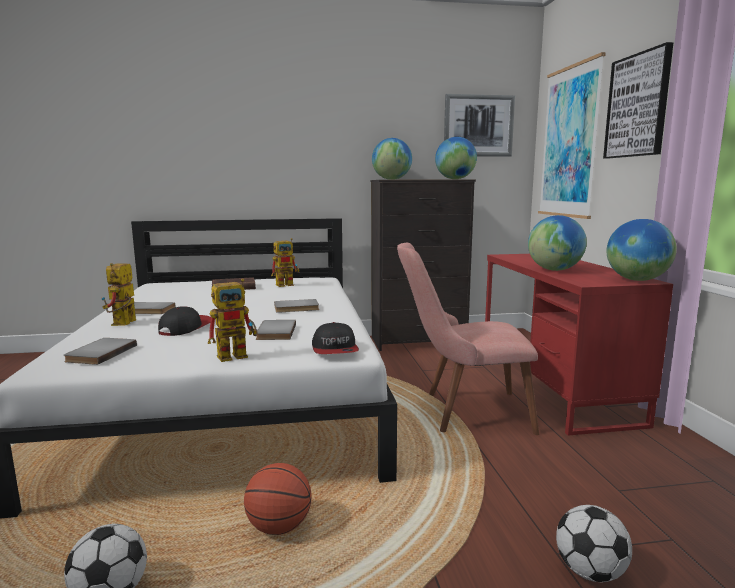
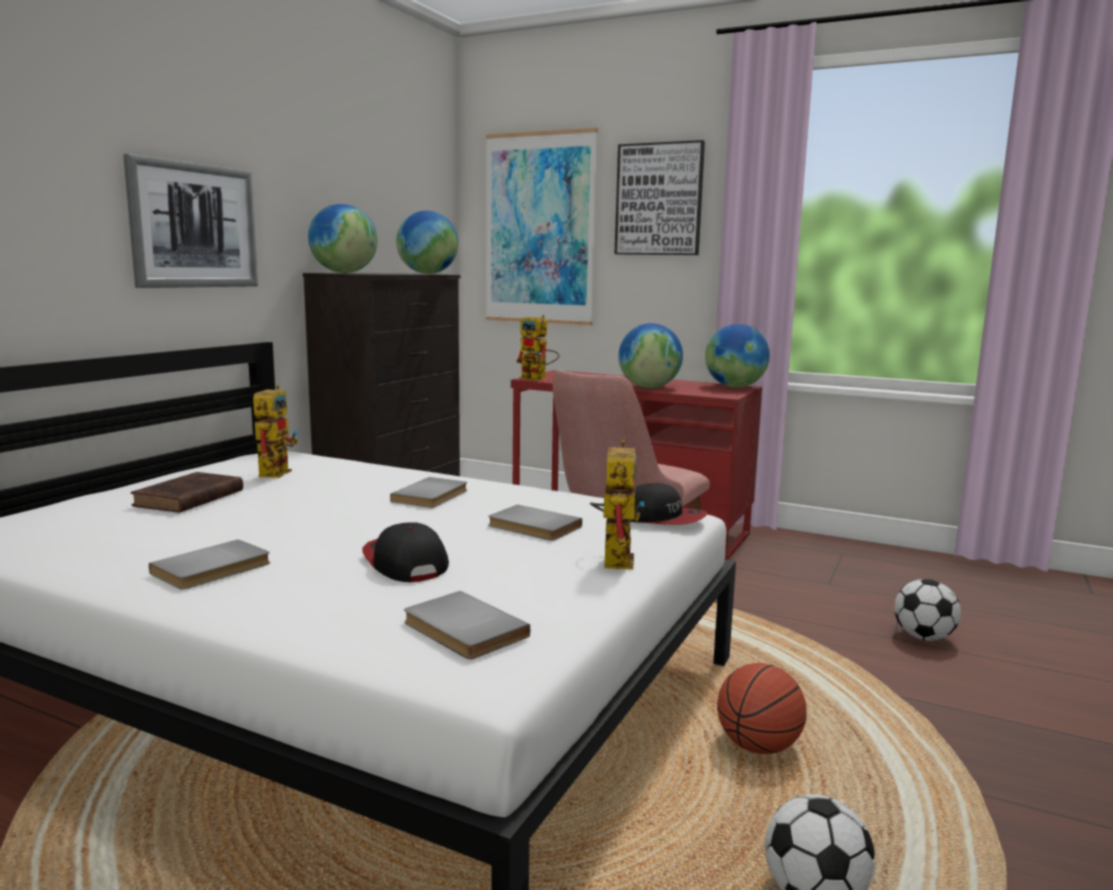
camera: 55 degrees left, 0 degrees up
(123, 324) = (279, 597): toy robot -> toy robot (538, 379)
(478, 126) = (410, 193): picture -> picture (194, 226)

